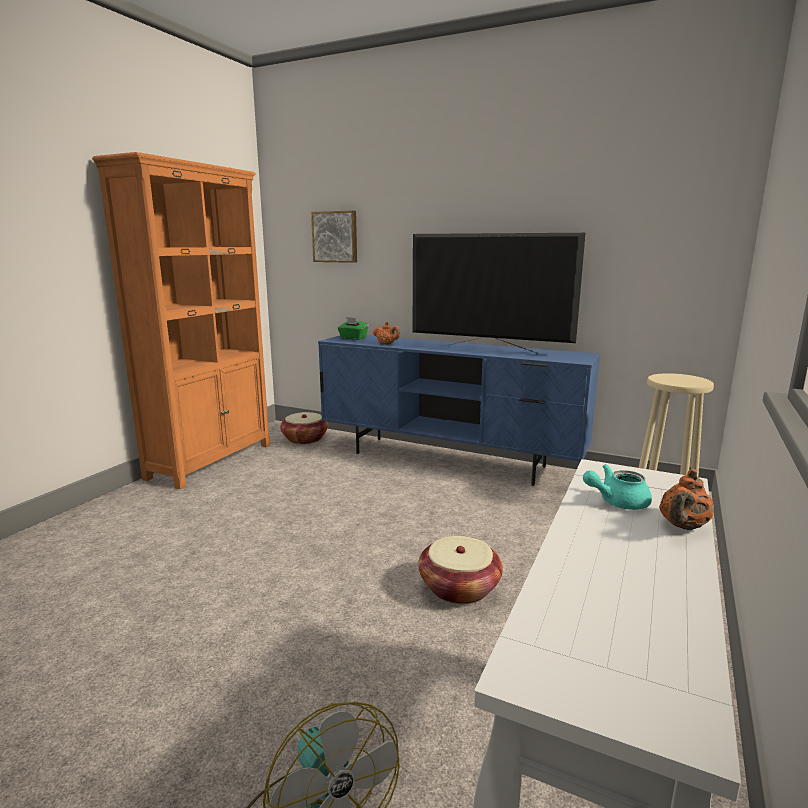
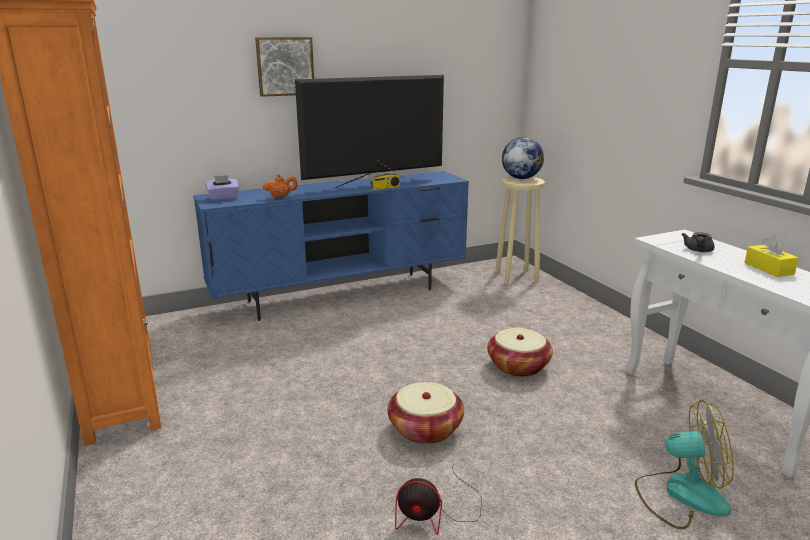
camera: 50 degrees left, 5 degrees up
(148, 640) = (435, 513): none -> fan
(305, 439) = (175, 329): basket -> basket (425, 429)
(335, 237) = (163, 82): picture -> picture (285, 66)
(353, 338) = (223, 198): green tissue box -> purple tissue box
(486, 354) = (385, 188): none -> radio
(616, 502) = (698, 250): turquoise teapot -> grey teapot
(646, 569) = (768, 268): none -> yellow tissue box
(682, 526) = (733, 250): orange teapot -> none
(683, 377) = (521, 178): none -> globe

